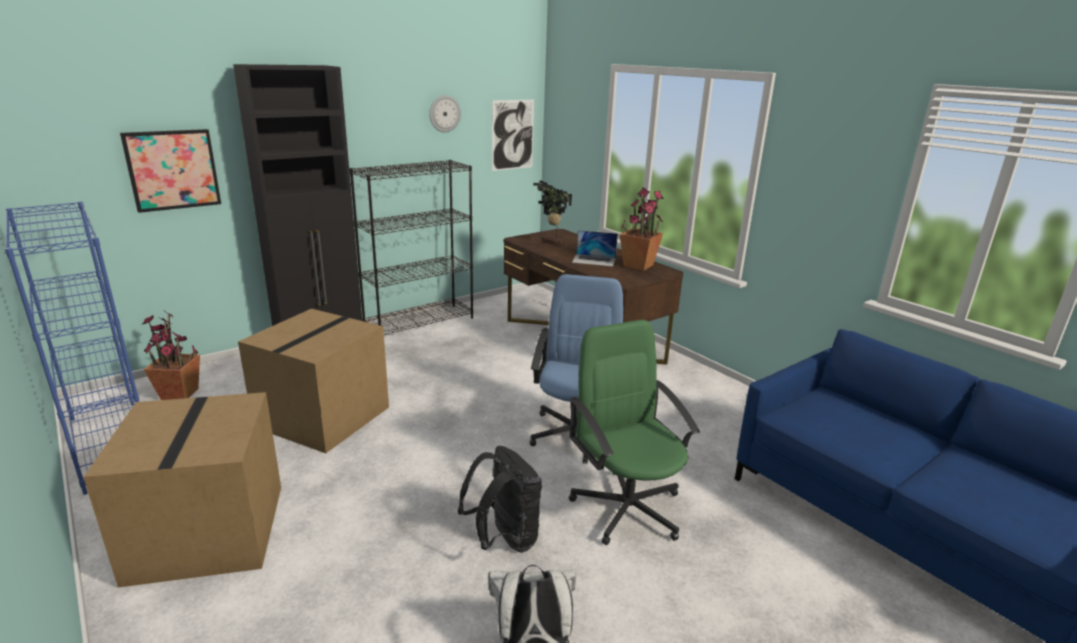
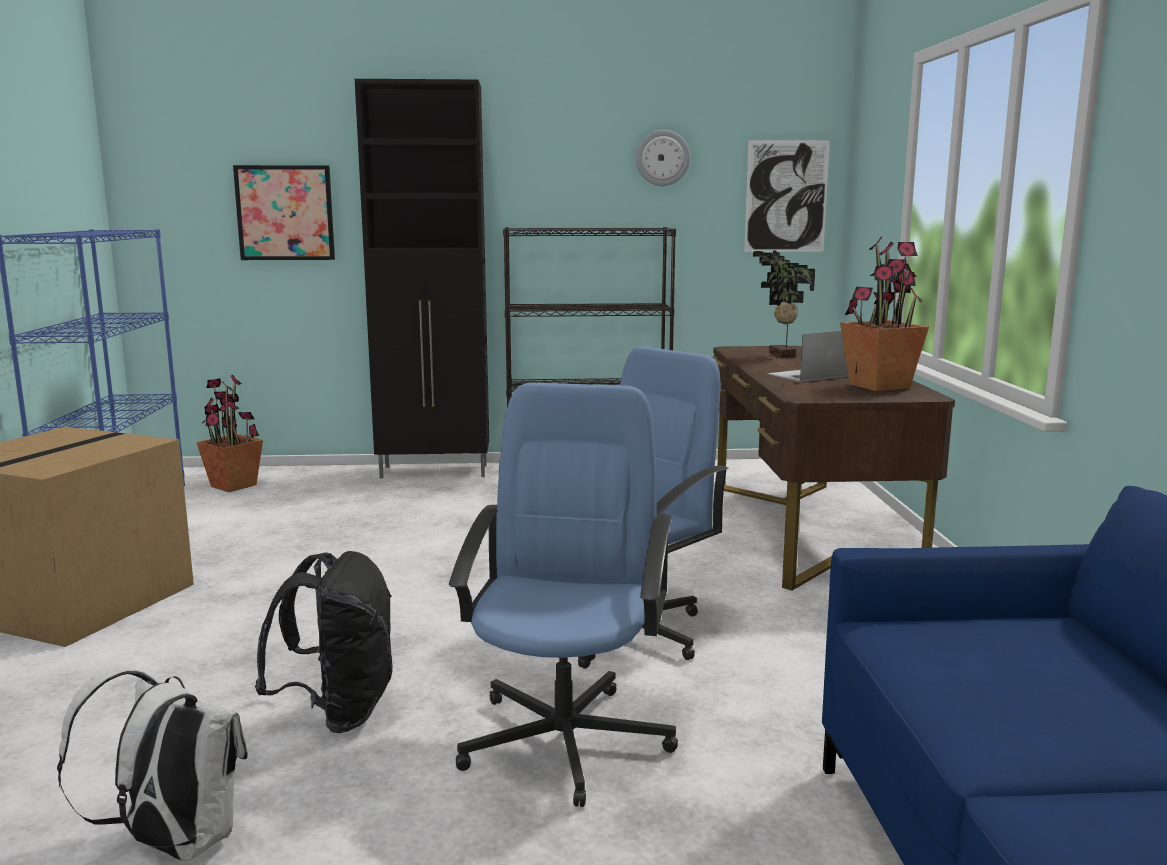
camera: 35 degrees right, 10 degrees down
(323, 415) = (335, 533): cardboard box -> none
(594, 260) = (811, 374): laptop -> laptop turned 105 degrees clockwise
(627, 507) = (566, 739): green office chair -> blue office chair

